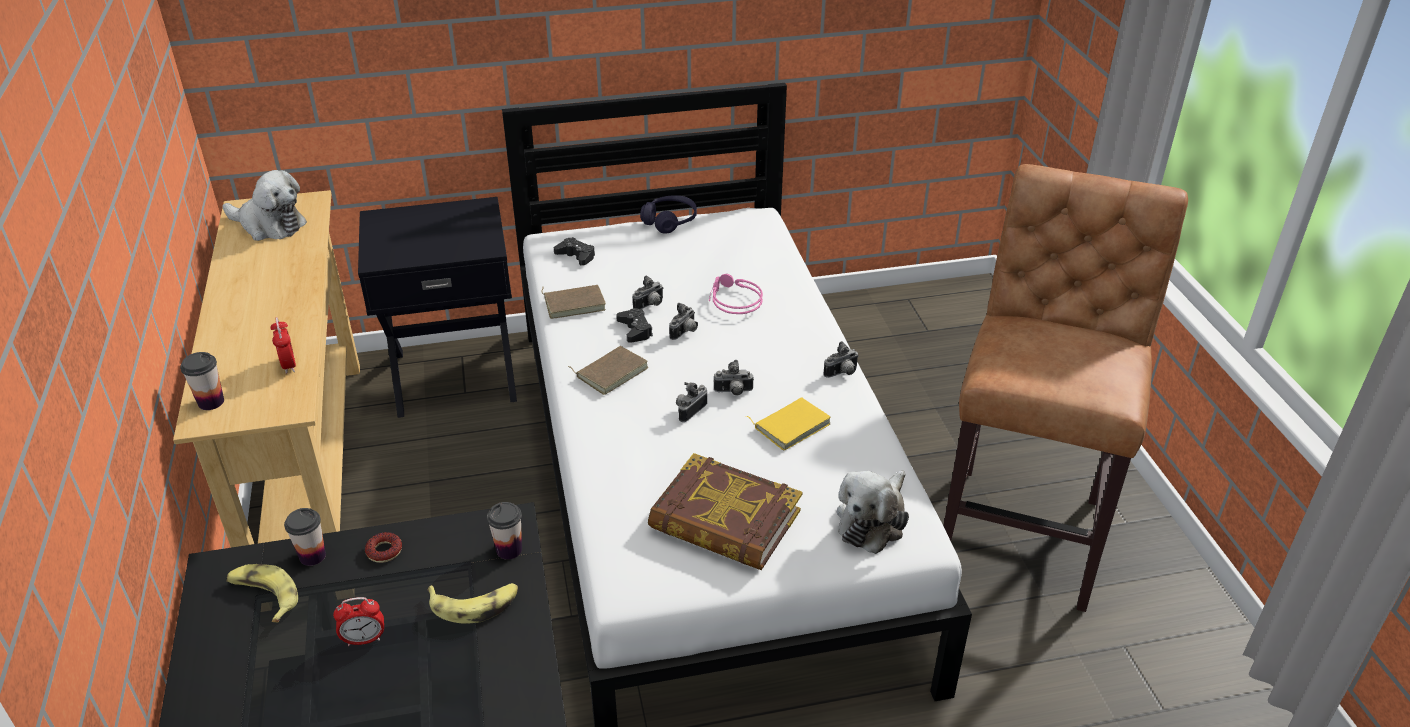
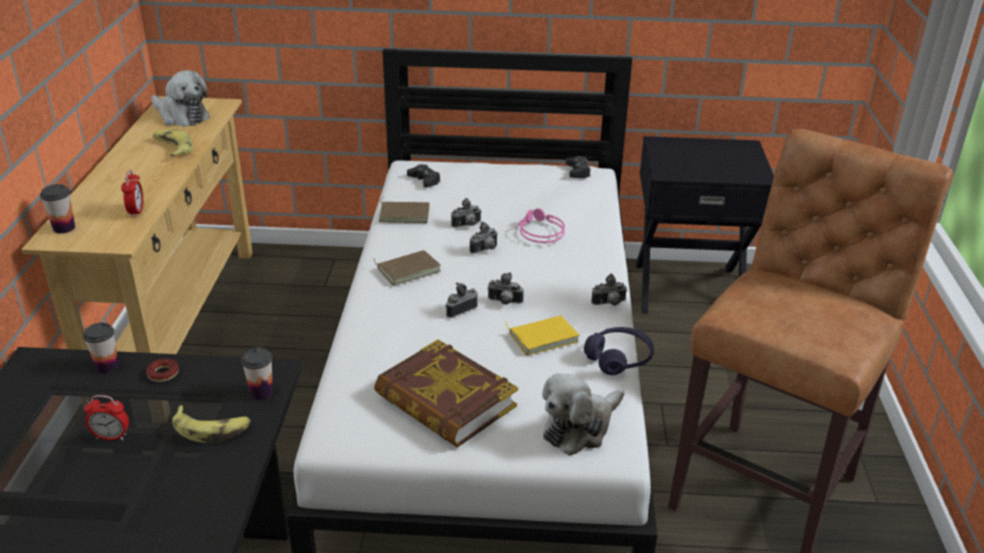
camera: 15 degrees right, 5 degrees down
(264, 596) = (55, 388): banana -> banana (172, 148)
(455, 374) = (323, 271): black nightstand -> black nightstand (688, 288)
(635, 330) = (444, 241): black game controller -> black game controller (578, 171)
(669, 221) = (516, 166): purple headphones -> purple headphones (619, 359)

